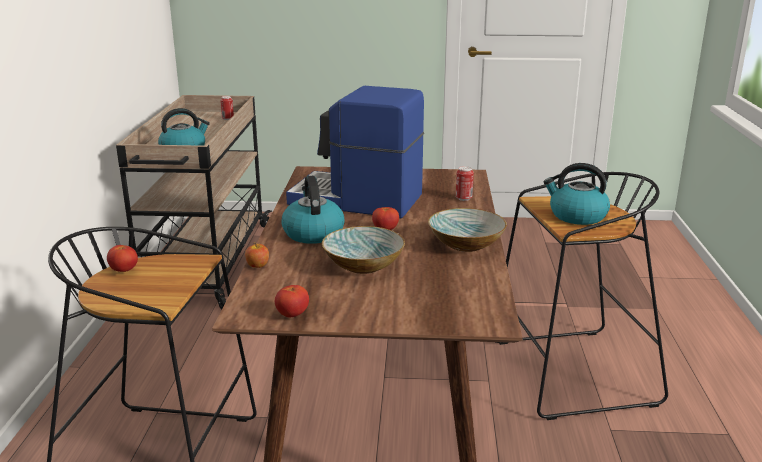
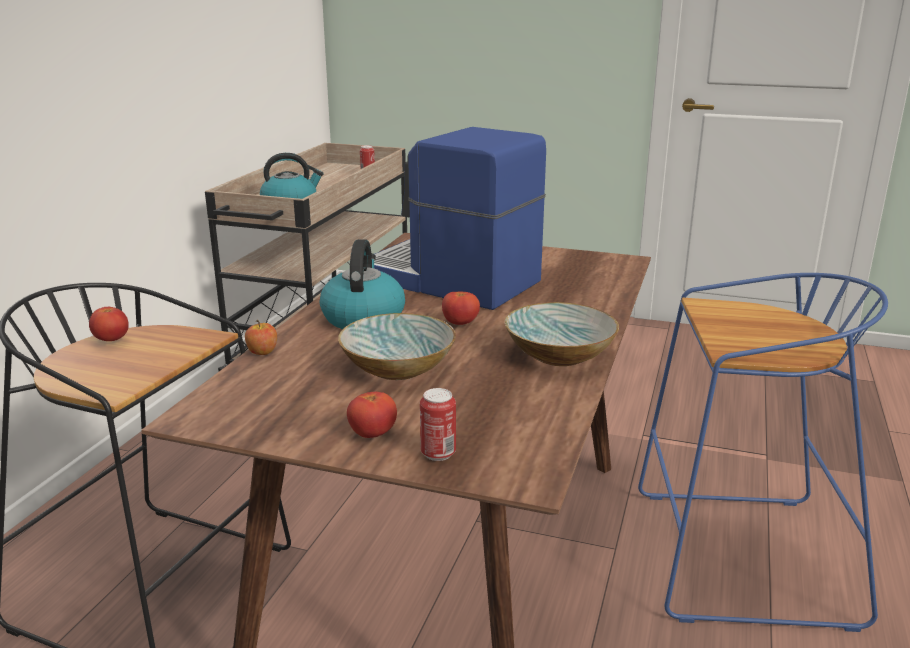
camera: 15 degrees right, 0 degrees up
(292, 315) = (255, 425): tomato -> tomato (372, 434)
(463, 198) = (596, 292): can -> can (438, 454)
(570, 374) = (737, 558): black stool -> blue stool
(576, 216) = (753, 332): kettle -> none

